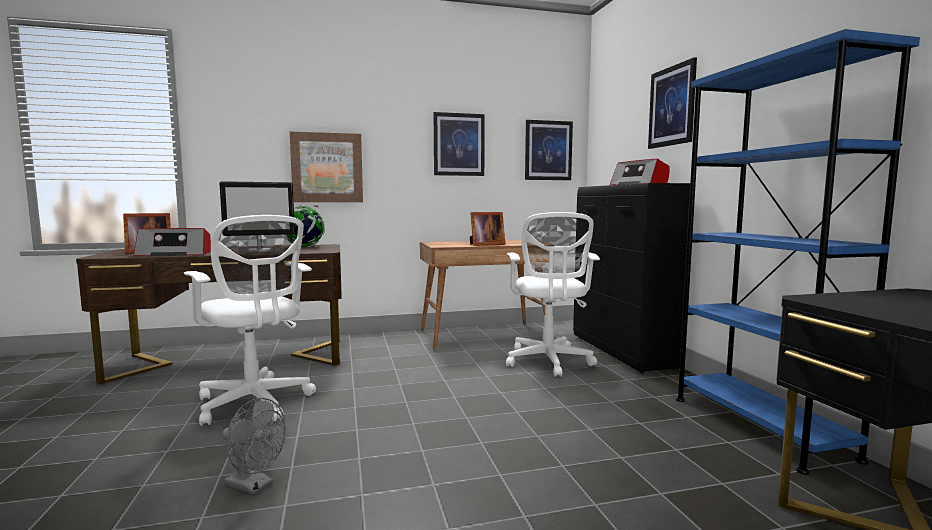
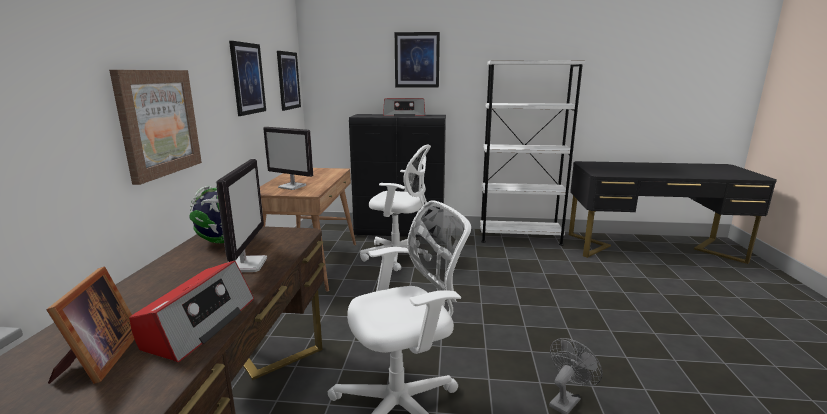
camera: 70 degrees left, 10 degrees up
(456, 243) = (292, 186): none -> monitor
(485, 244) = (321, 181): picture frame -> none
(758, 426) = (519, 237): blue bookcase -> white bookcase

